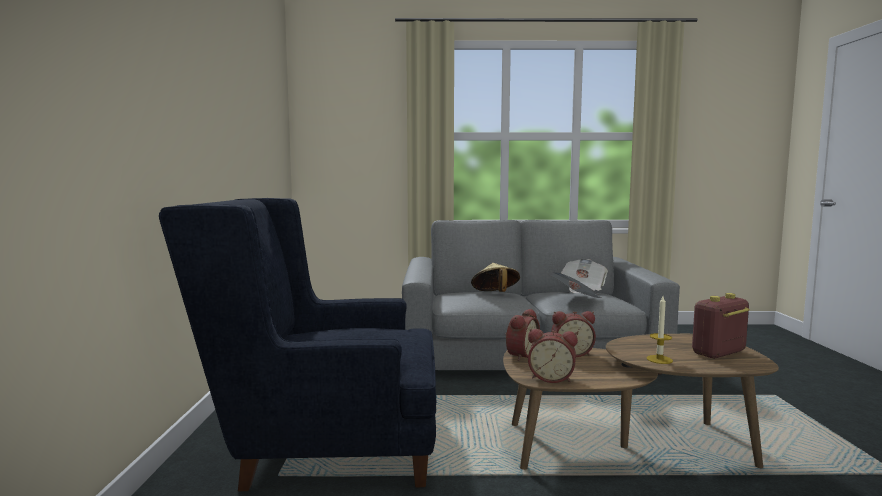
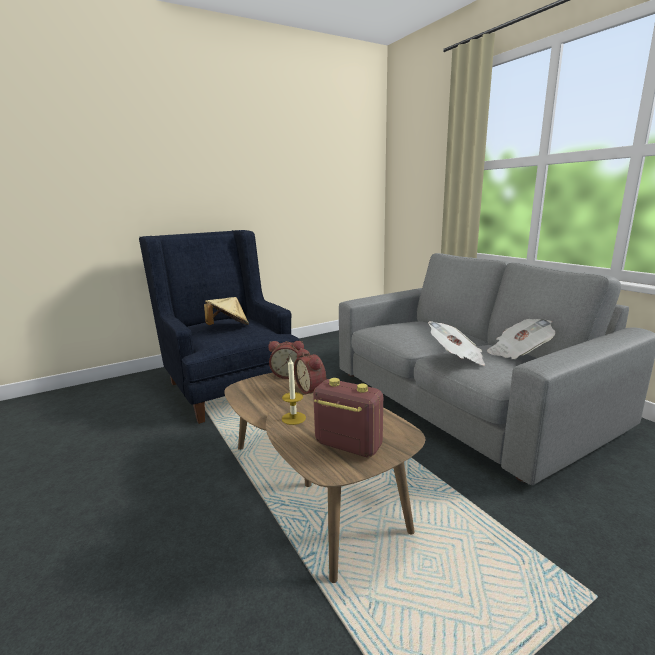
camera: 60 degrees right, 10 degrees up
(495, 295) = (424, 332): beige hat -> beige hat (228, 327)
(551, 378) = (245, 393): alarm clock -> none

